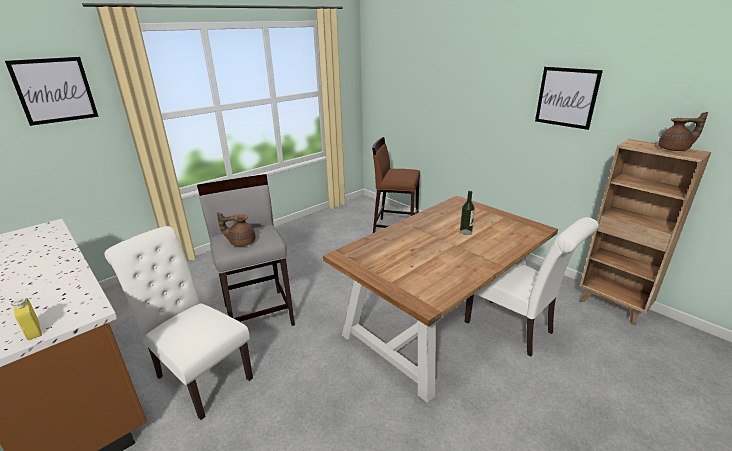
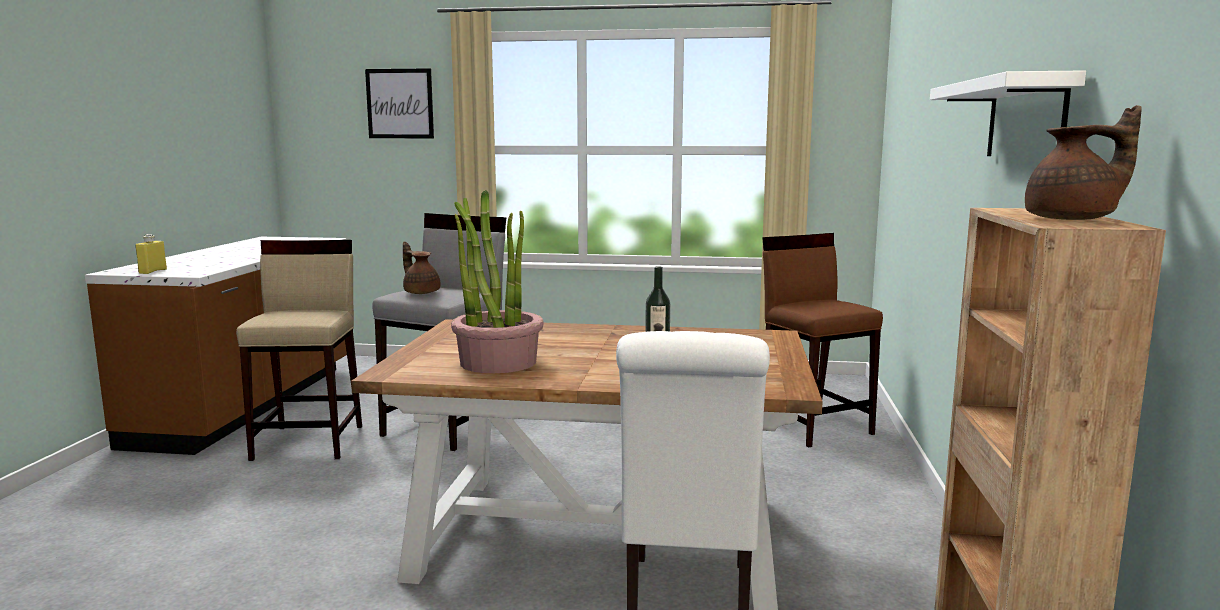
camera: 50 degrees right, 15 degrees down
(199, 375) = (310, 442): white chair -> beige stool
(437, 269) = (497, 362): none -> potted plant
(566, 97) = (1025, 120): picture -> white shelf
(675, 149) = (1074, 219): brown teapot -> brown teapot turned 60 degrees counterclockwise

